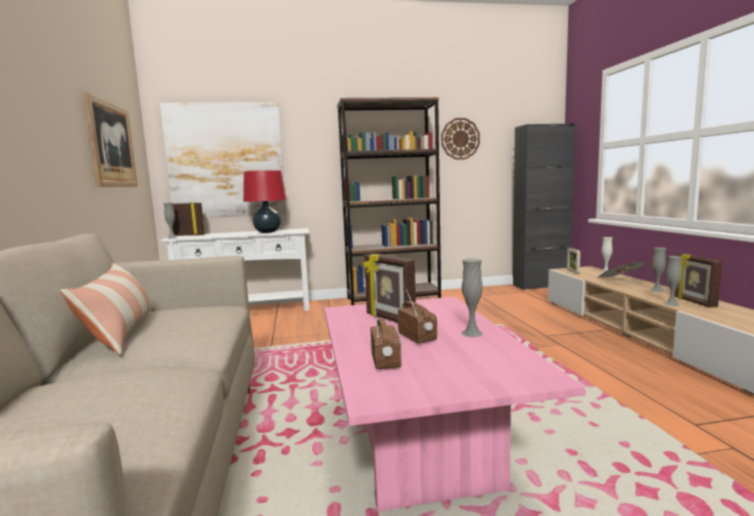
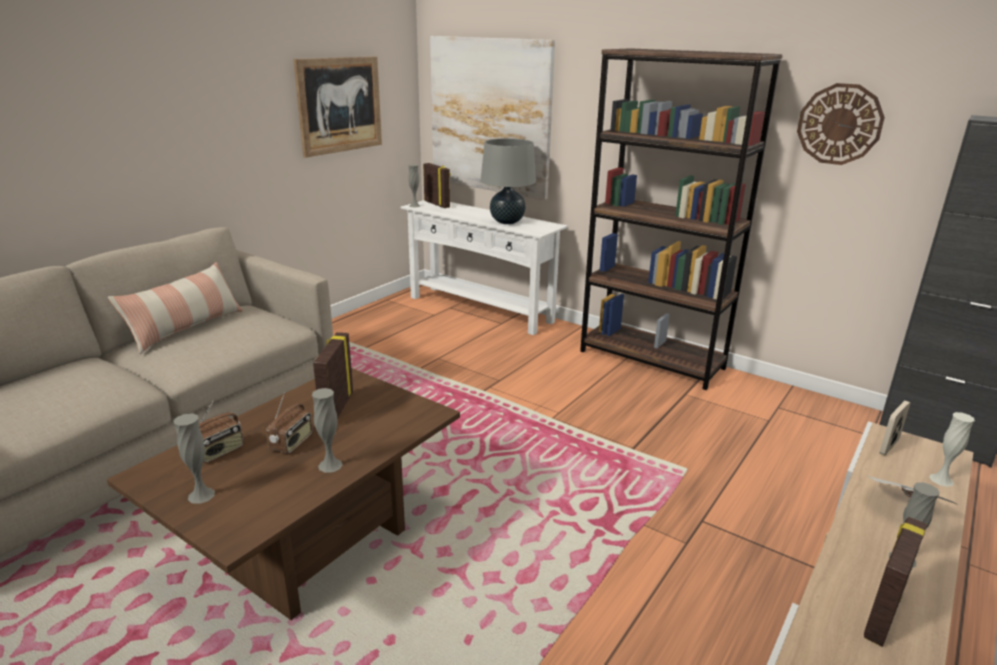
camera: 45 degrees right, 15 degrees up
(267, 232) = (507, 222): red table lamp -> grey table lamp
(422, 452) = (311, 546): pink coffee table -> brown coffee table
(671, 304) = (827, 591): grey vase -> grey vase (201, 495)

